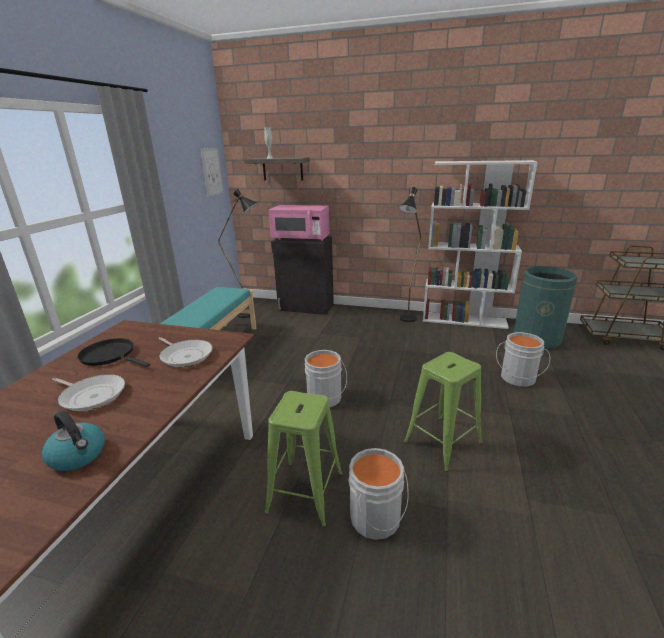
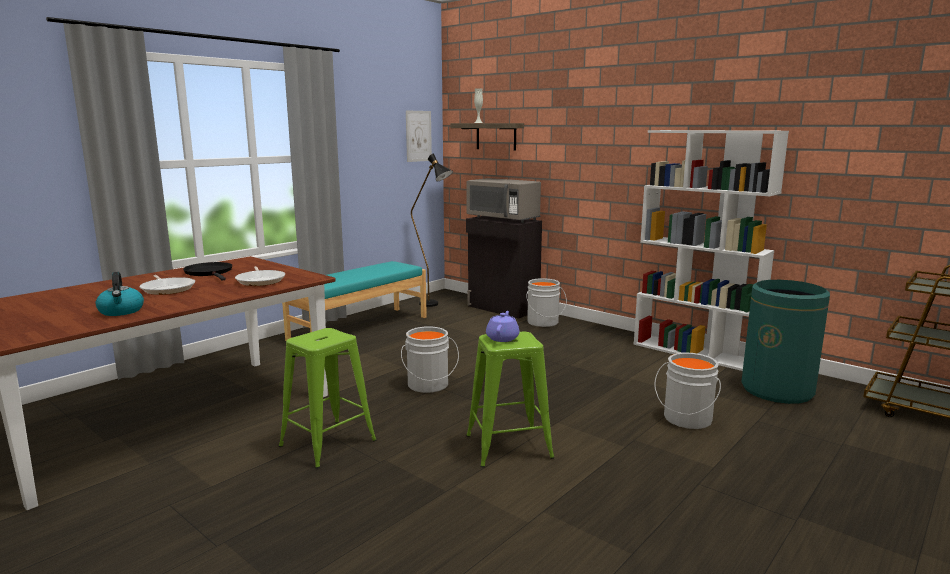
camera: 25 degrees right, 10 degrees down
(301, 238) = (503, 219): pink microwave -> grey microwave
(377, 519) = (369, 478): grey bucket -> grey bucket (543, 322)
(406, 321) = (611, 340): black floor lamp -> none
(443, 364) = (502, 338): none -> purple teapot

